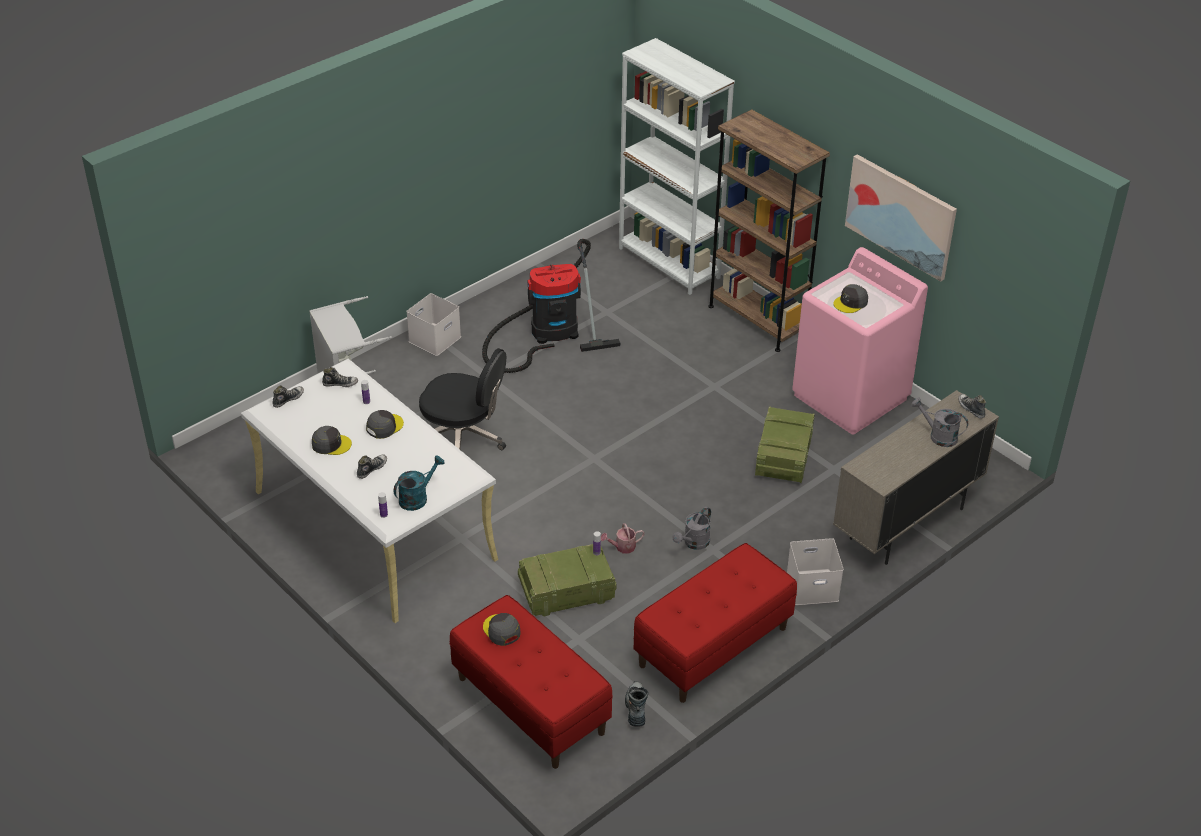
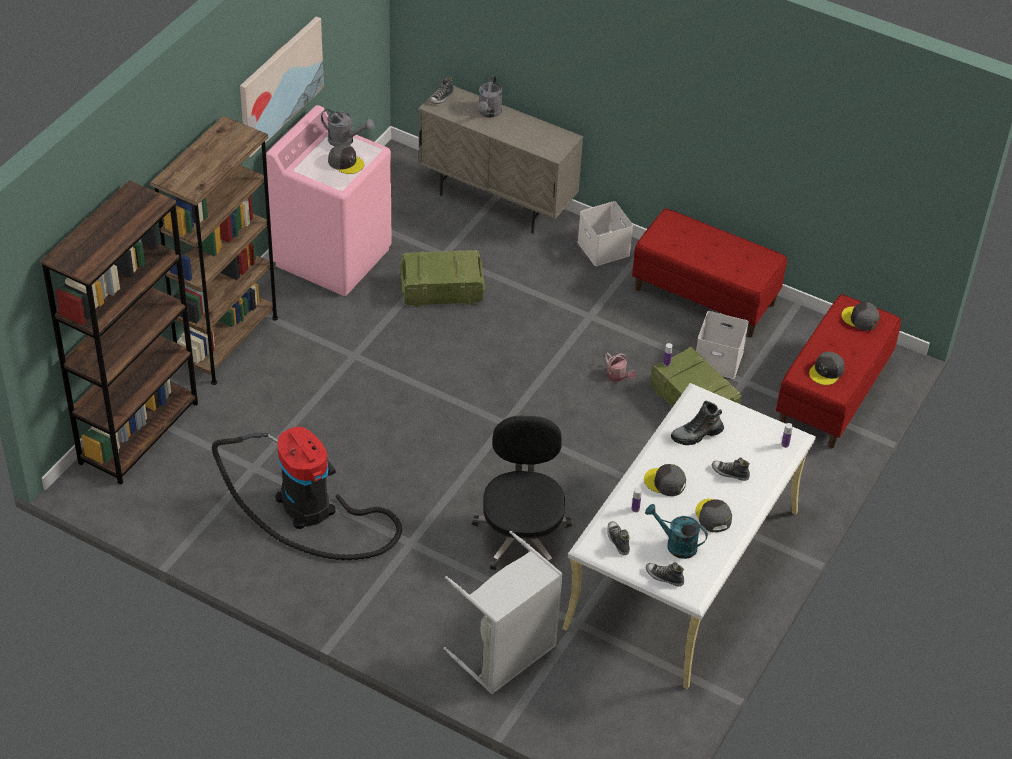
camera: 110 degrees left, 5 degrees up
(417, 497) = (749, 427): turquoise watering can -> turquoise watering can (676, 544)
(434, 338) = (360, 612): white storage box -> white storage box (717, 360)
(564, 686) = (860, 319): none -> grey cap
(636, 708) = (796, 330): boot -> boot (696, 435)
(669, 263) = (139, 433): white bookcase -> brown bookcase
(694, 543) = (589, 330): grey watering can -> grey watering can (345, 140)

